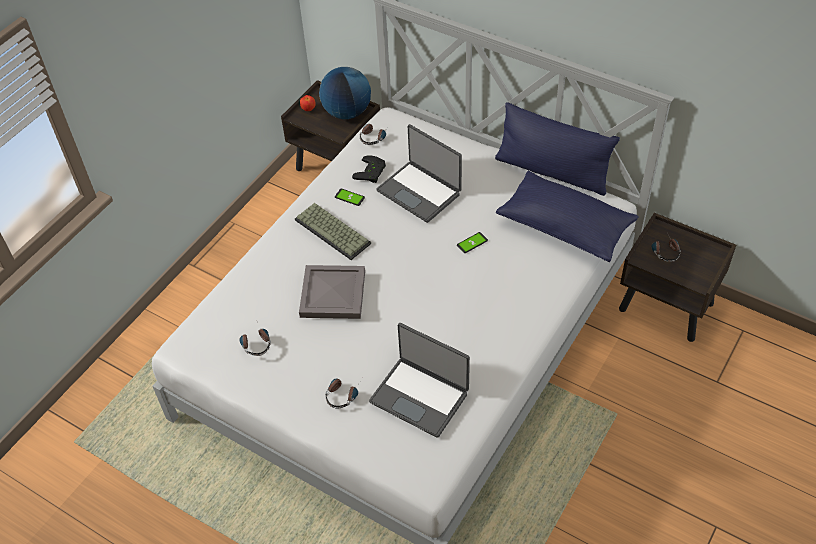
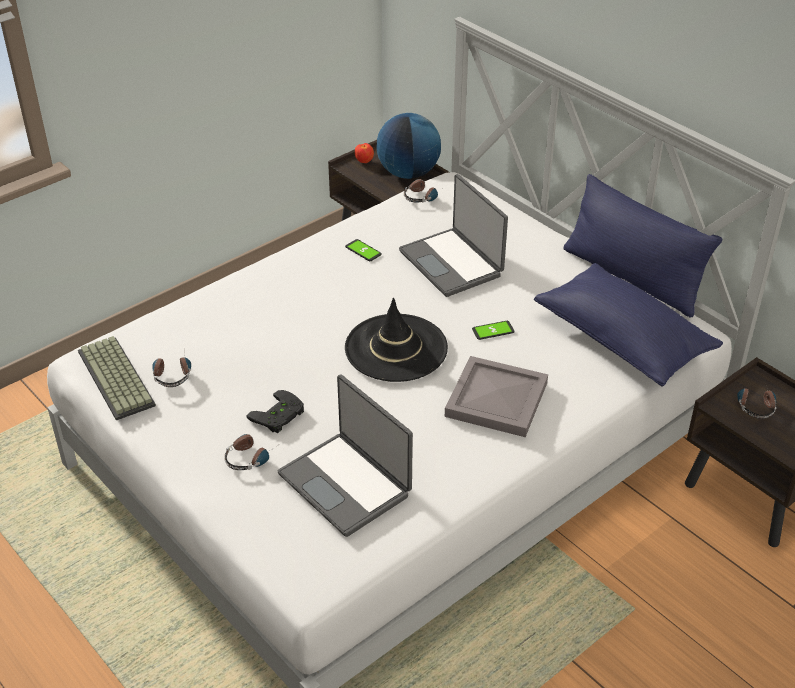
camera: 15 degrees right, 10 degrees down
(332, 293) = (291, 343): grey tray -> grey tray (495, 398)
(334, 231) = (327, 280): keyboard -> keyboard (118, 378)
(372, 172) = (403, 231): black game controller -> black game controller (279, 416)
(409, 276) = (396, 348): none -> black hat

